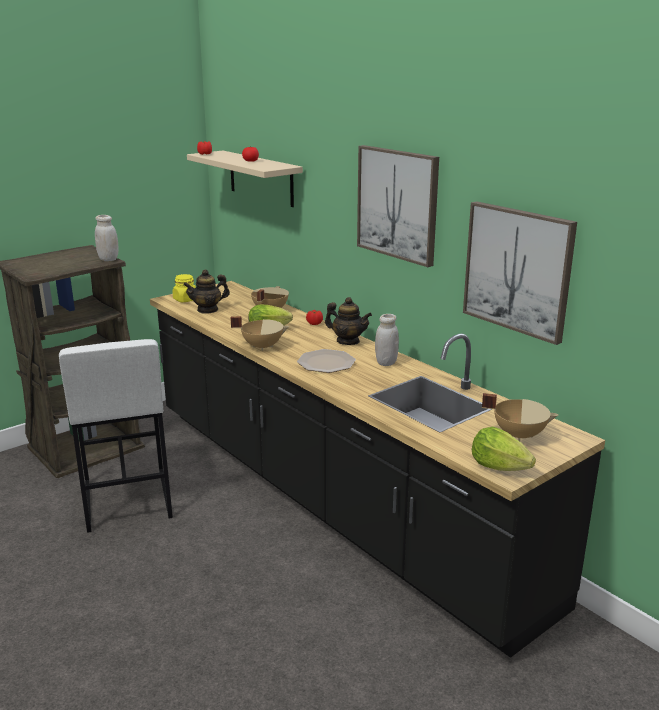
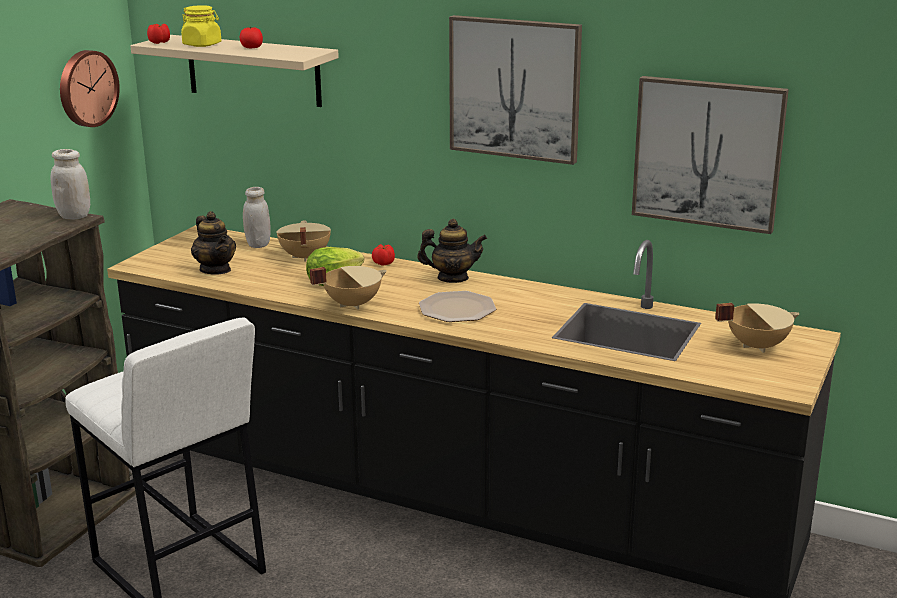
camera: 25 degrees left, 0 degrees up
(164, 181) = (86, 88): none -> wall clock
(186, 300) = (165, 261): yellow jar -> yellow jar (202, 45)
(208, 310) = (215, 270): teapot -> teapot turned 75 degrees counterclockwise
(386, 362) = (527, 295): white jar -> white jar (258, 244)
(499, 466) = (773, 383): lettuce -> none

